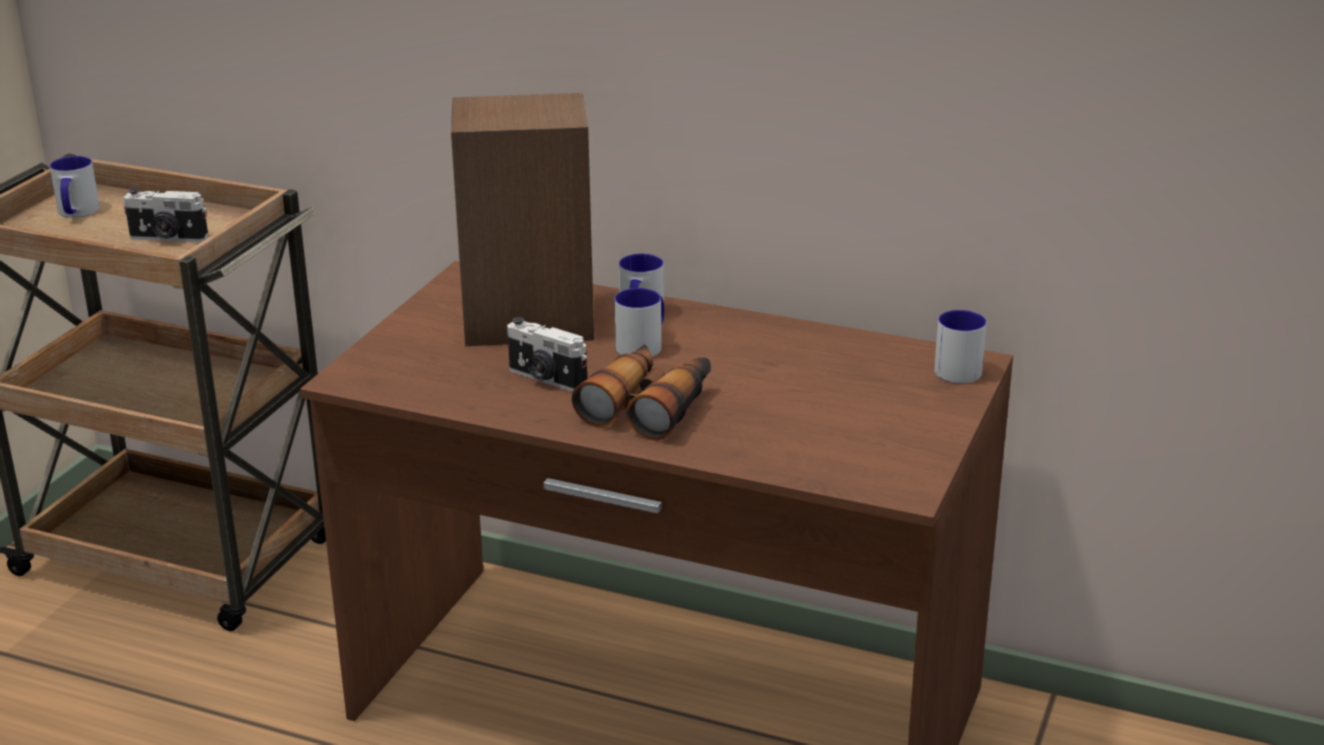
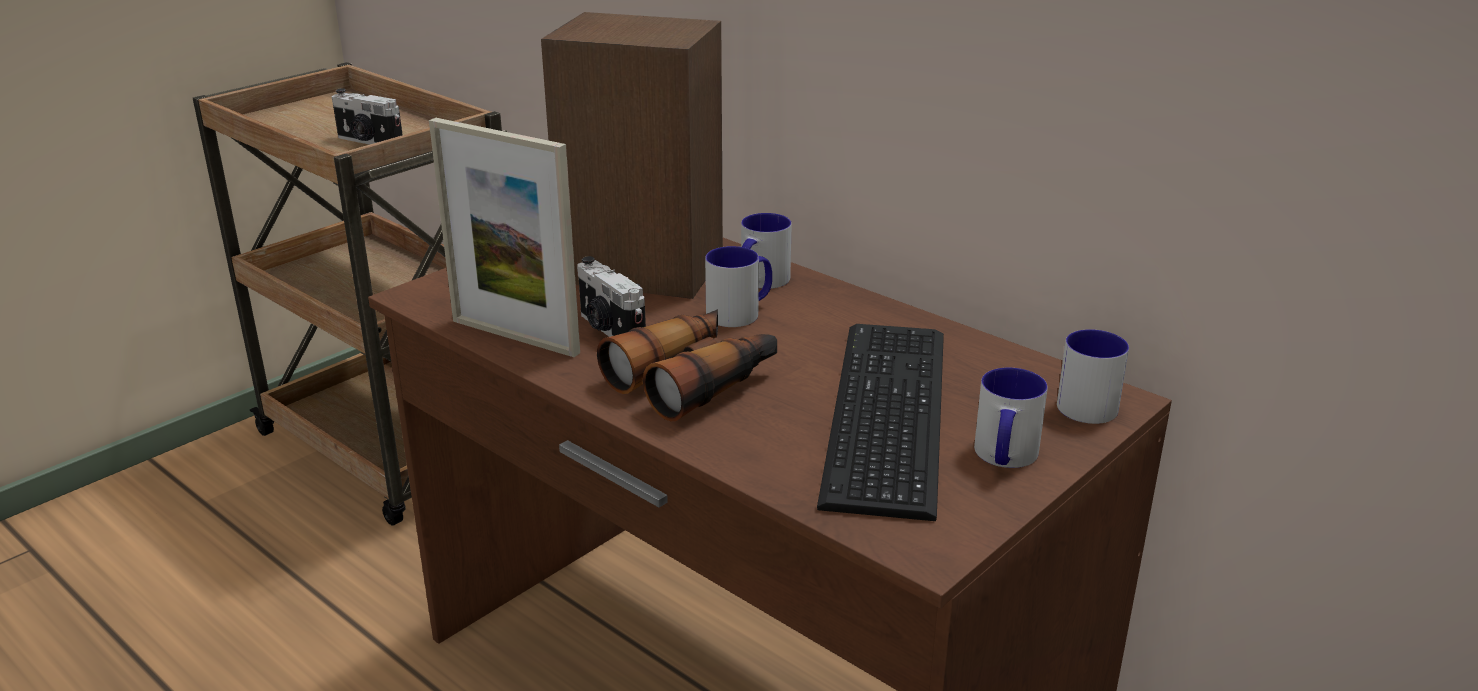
camera: 20 degrees right, 0 degrees up
(76, 213) = (319, 112): mug -> mug (1004, 457)
(469, 399) = (515, 337): none -> picture frame
(812, 405) = (880, 415): none -> keyboard

